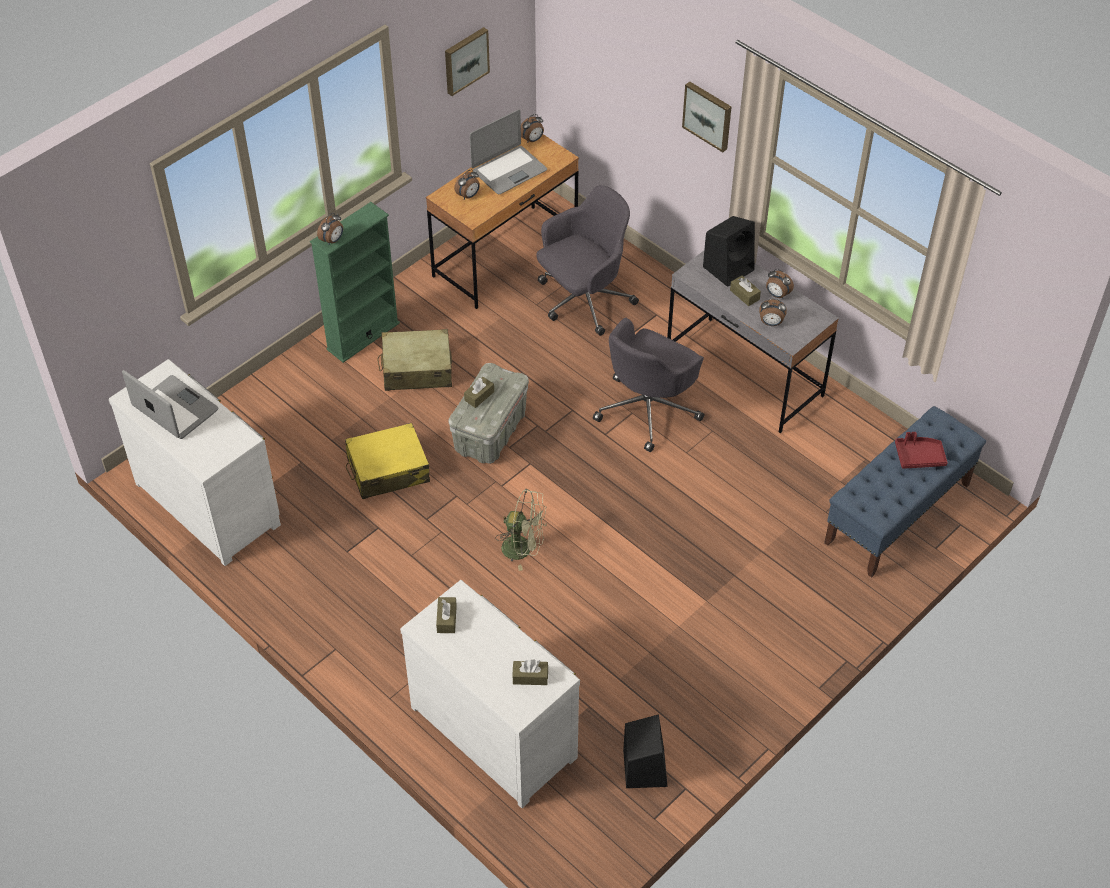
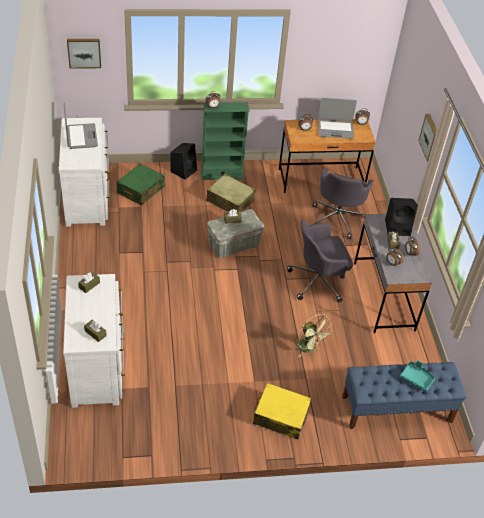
camera: 35 degrees right, 5 degrees down
(273, 437) = (140, 190): none -> green suitcase
(387, 470) = (172, 232): yellow suitcase -> yellow suitcase (280, 416)
(465, 60) = (338, 59): picture -> picture (84, 52)
(523, 548) = (194, 301): green fan -> green fan (310, 348)
(583, 300) = (338, 218): grey office chair -> grey office chair turned 105 degrees clockwise
(644, 767) = (143, 431): black speaker -> black speaker (184, 170)
(919, 456) = (417, 379): red tray -> turquoise tray

